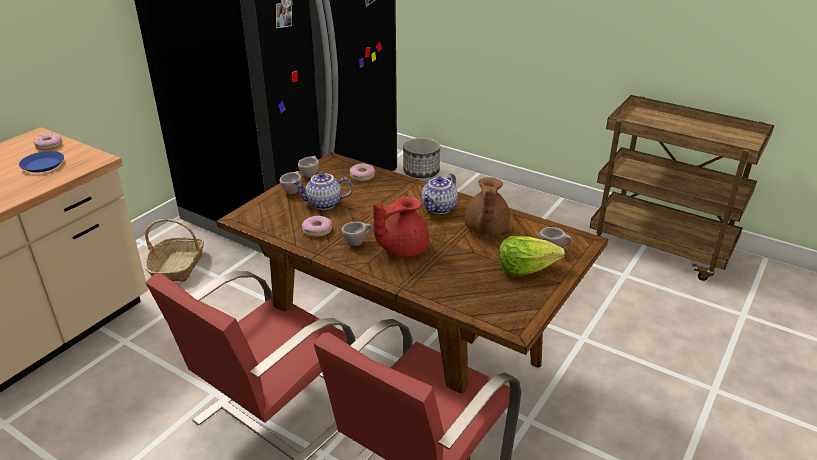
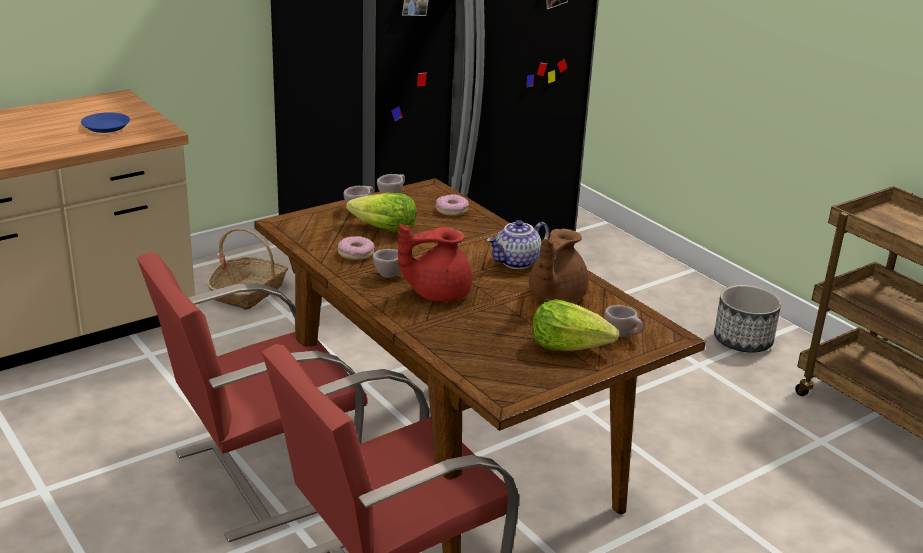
camera: 20 degrees right, 5 degrees down
(49, 145) = (124, 109): donut -> none
(323, 204) = (383, 229): teapot -> lettuce
(421, 172) = (613, 251): planter -> planter (743, 341)

